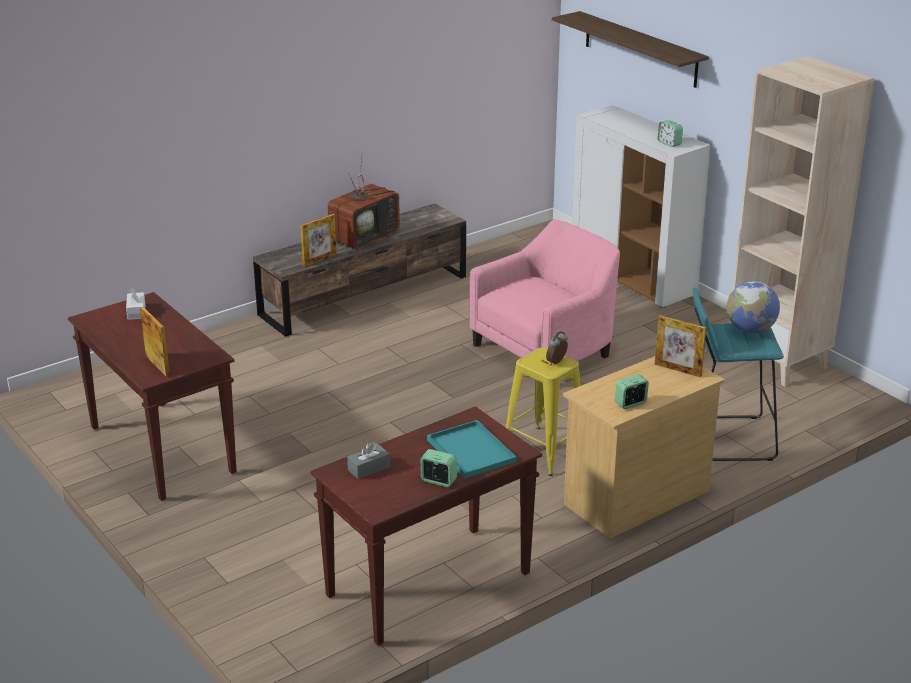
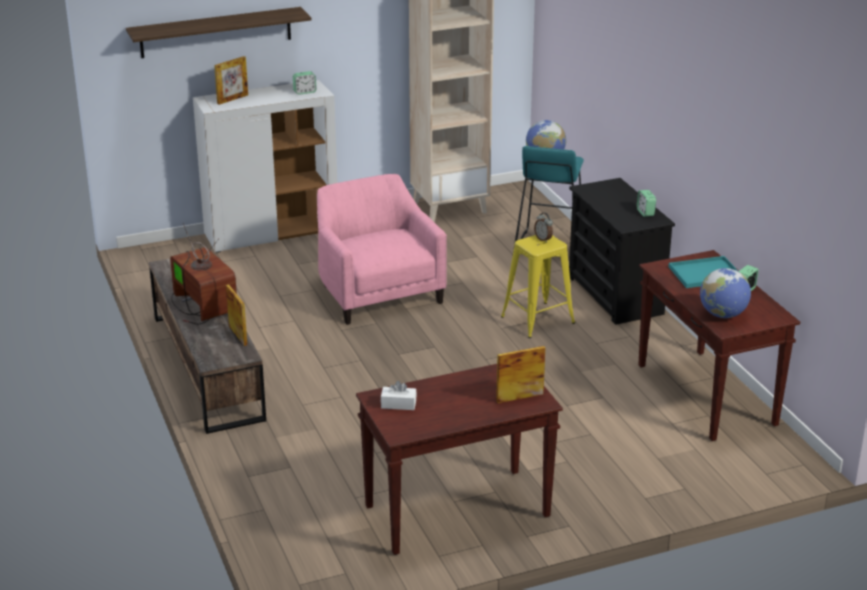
camera: 75 degrees left, 0 degrees up
(369, 468) = (722, 315): grey tissue box -> globe
(636, 497) = (615, 295): beige dresser -> black dresser
(678, 370) = (602, 189): picture frame -> picture frame (232, 99)

